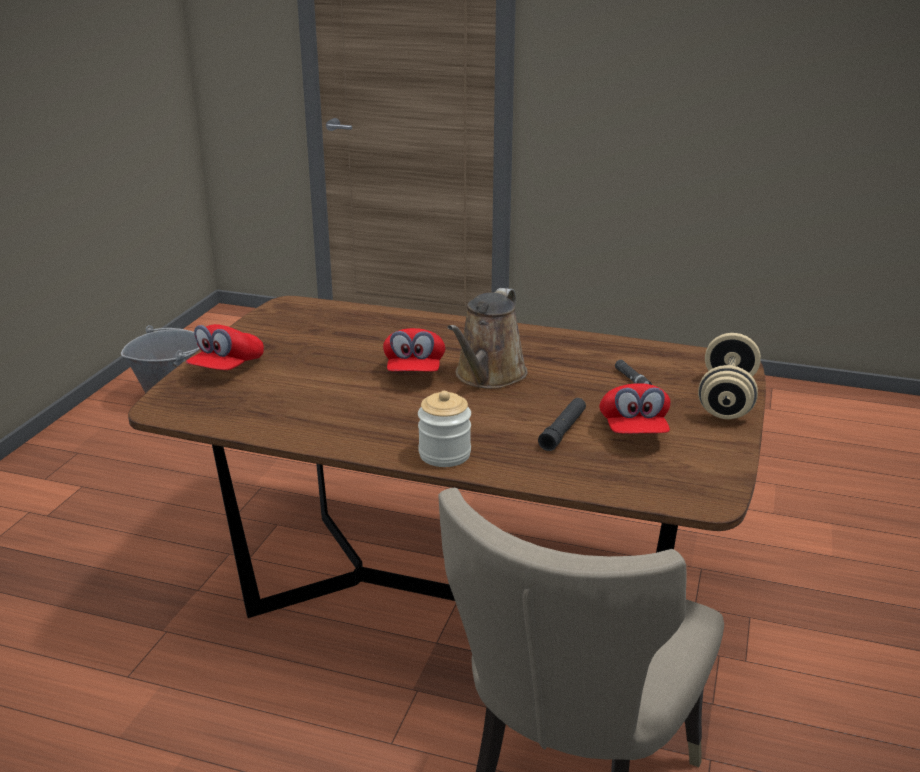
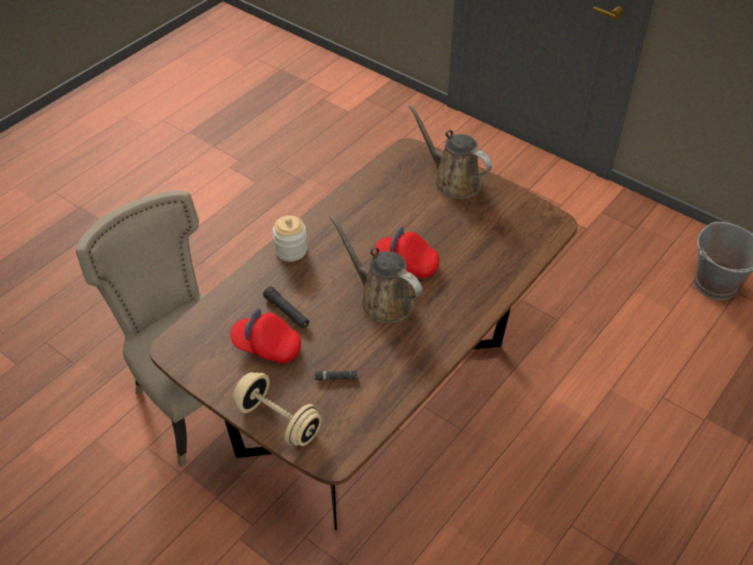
camera: 110 degrees right, 20 degrees up
(227, 368) = (453, 180): red cap -> brown watering can

